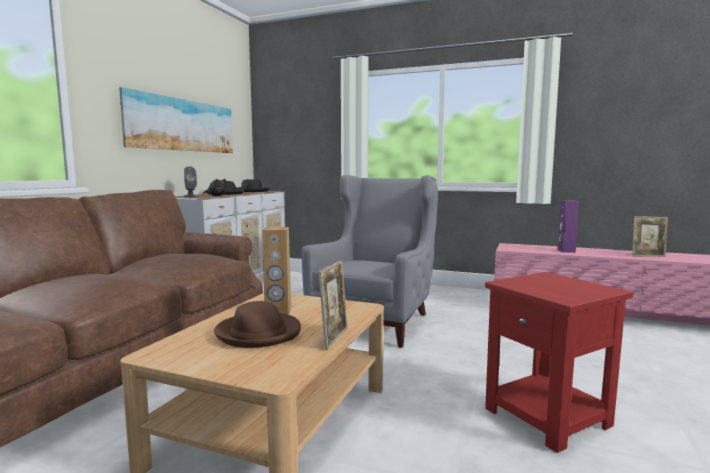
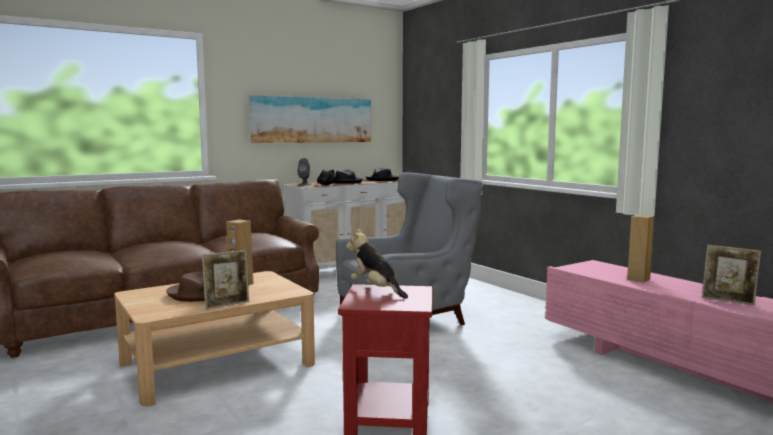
camera: 35 degrees right, 0 degrees up
(525, 283) = (376, 290): none -> plush toy
(566, 251) = (638, 279): purple speaker -> brown speaker

